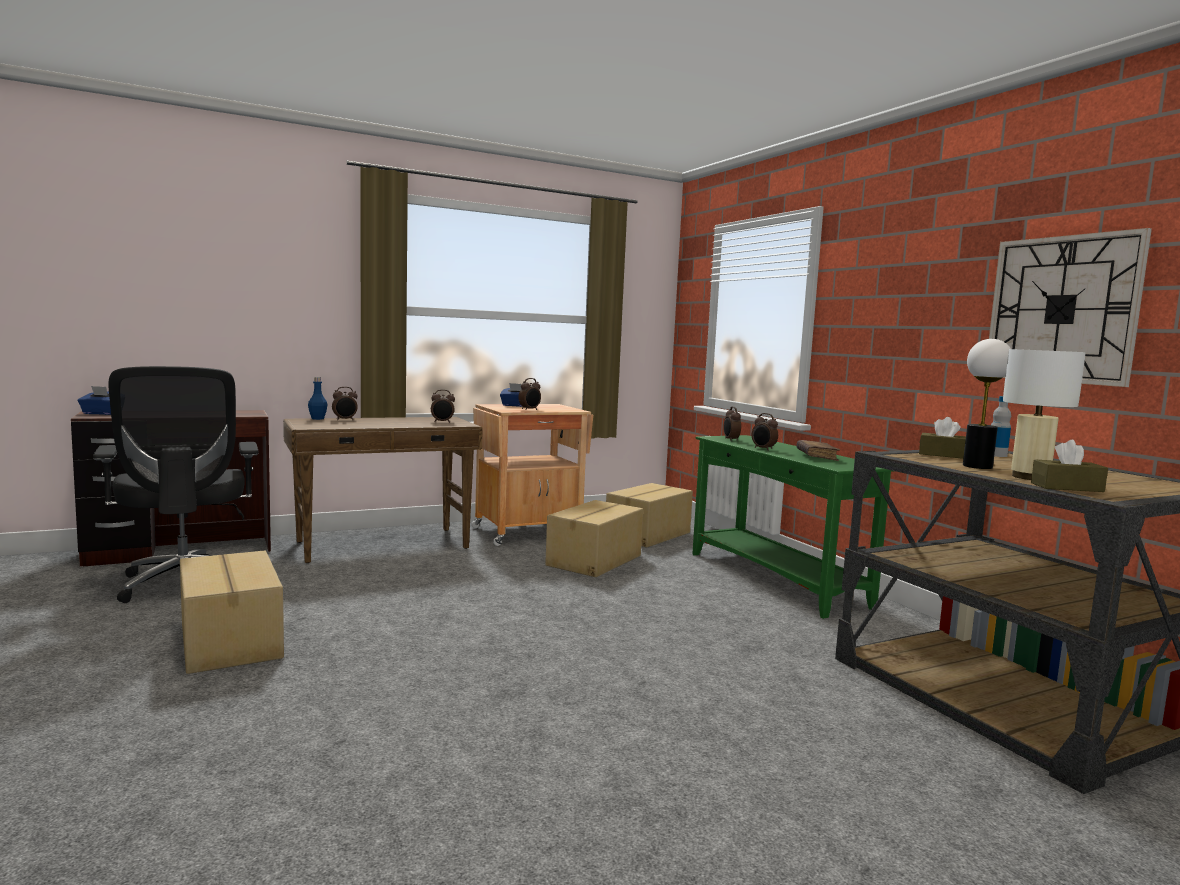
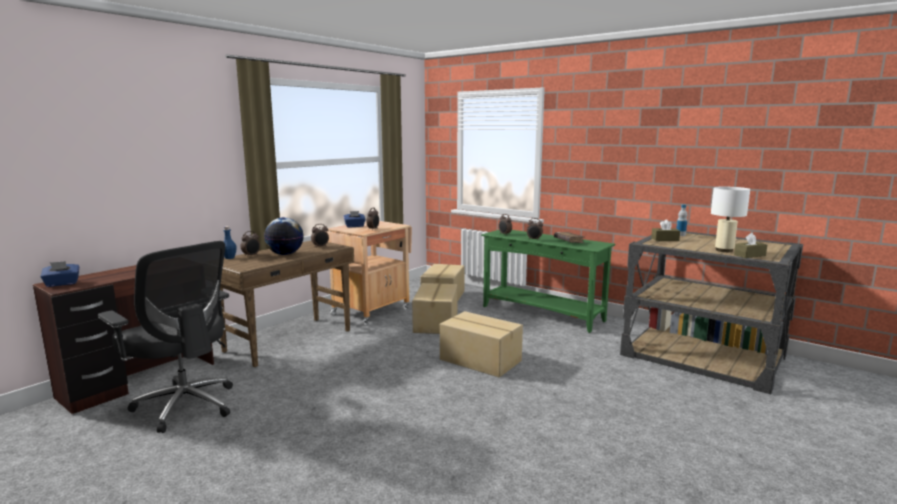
camera: 25 degrees left, 5 degrees up
(228, 641) = (289, 438): cardboard box -> cardboard box (480, 360)
(384, 423) = (285, 254): none -> globe
(978, 466) = (692, 246): table lamp -> none
(1062, 309) = (702, 157): wall clock -> none

